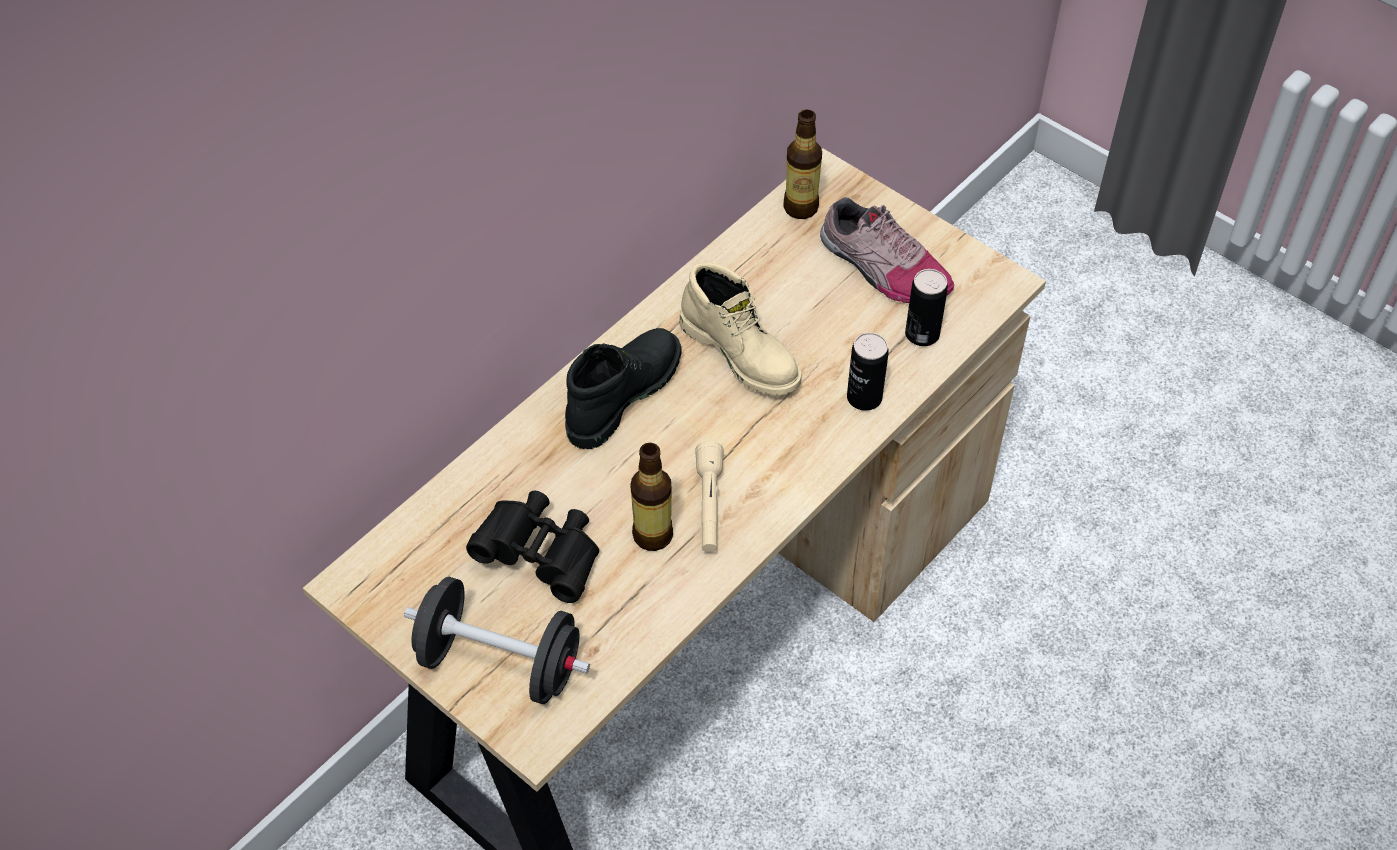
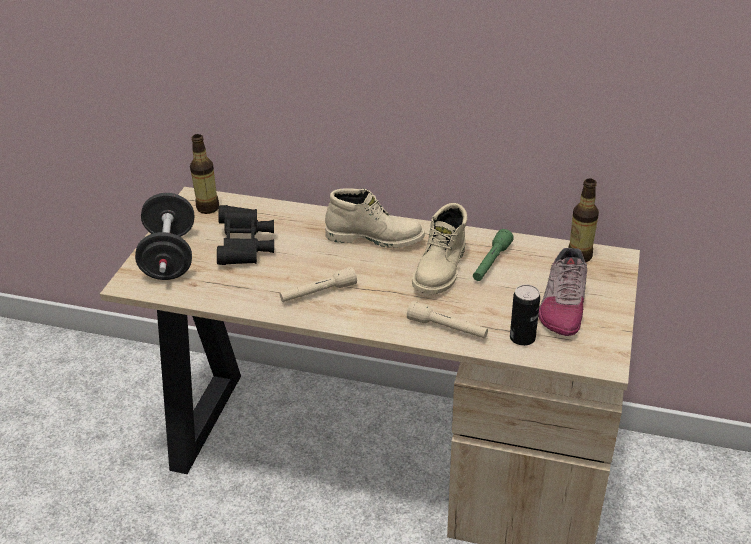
camera: 65 degrees right, 15 degrees down
(621, 394) = (375, 237): black boot -> beige boot
(652, 535) = (283, 279): bottle -> bottle (208, 208)
(759, 297) = (491, 263): none -> green flashlight
(864, 398) = (447, 328): can -> beige flashlight

